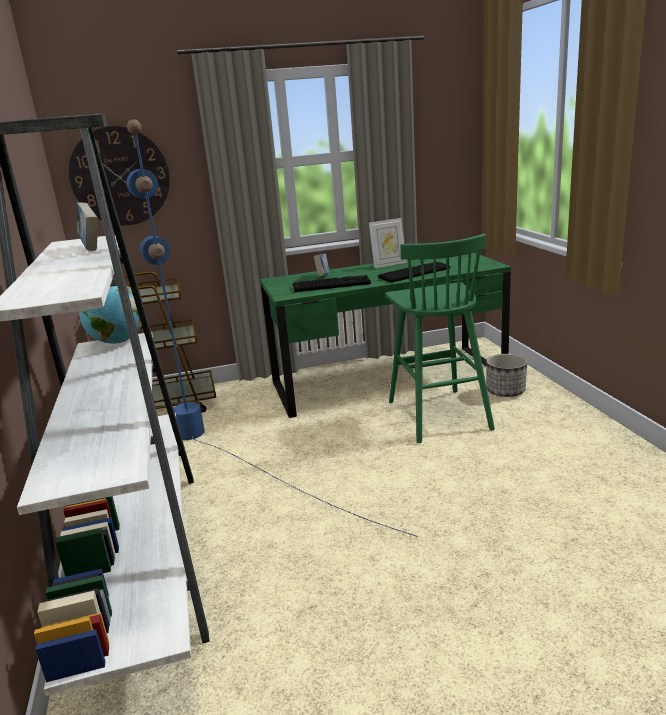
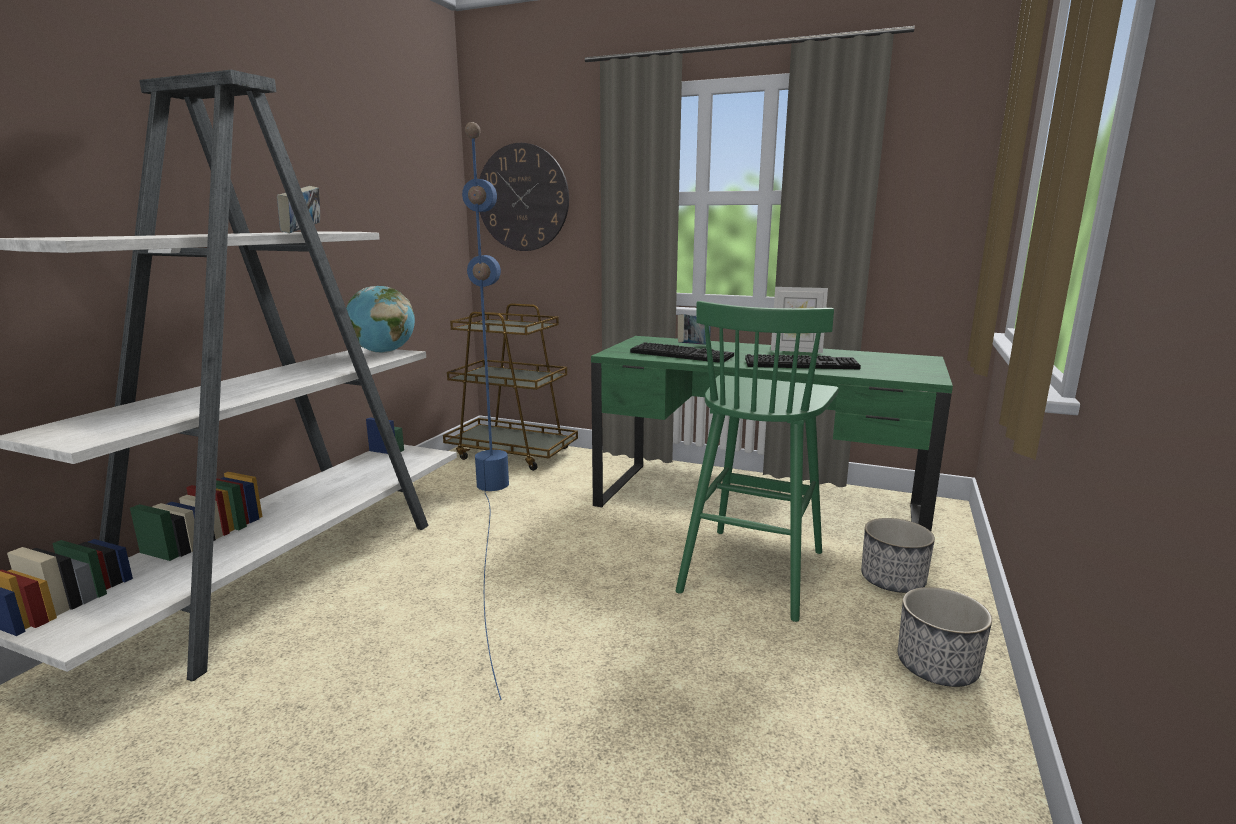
camera: 35 degrees right, 5 degrees down
(572, 421) = (936, 667): none -> planter

